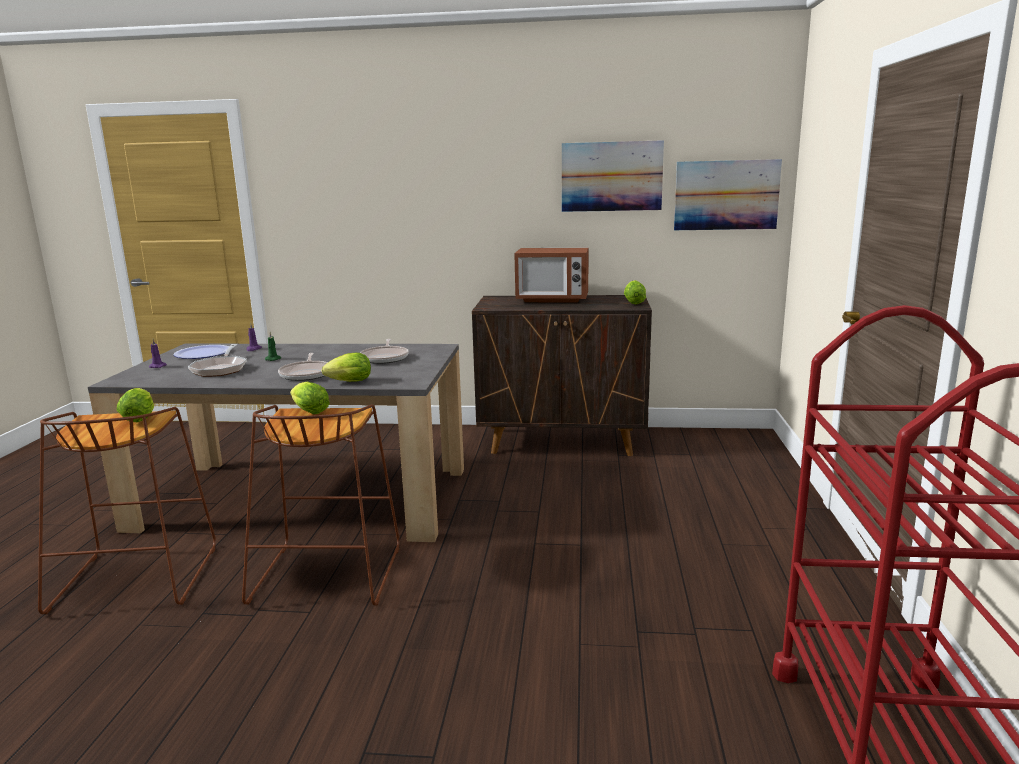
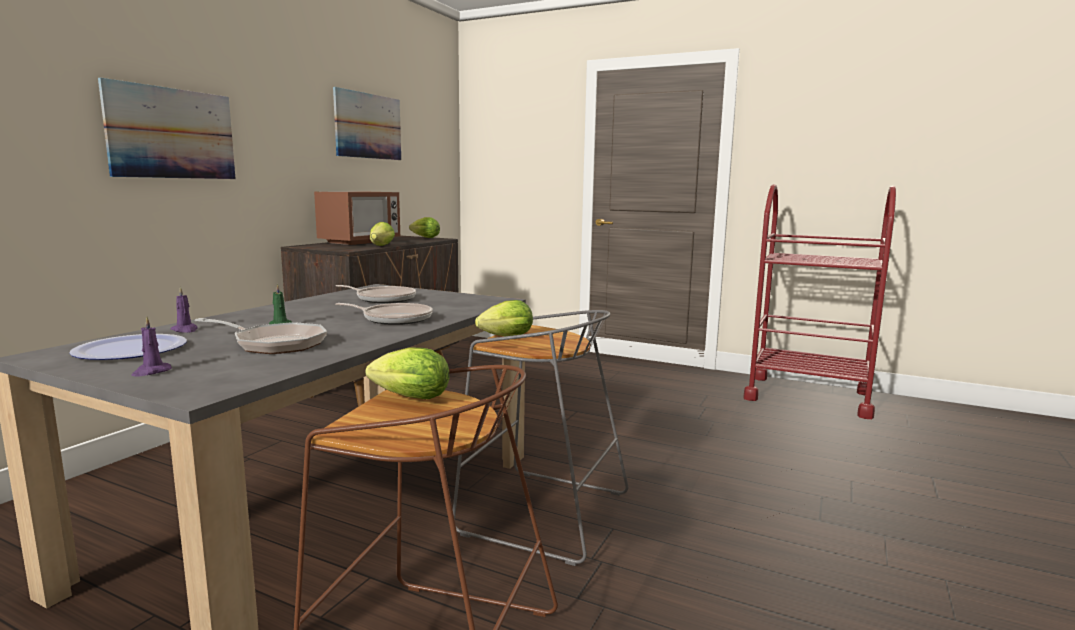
camera: 70 degrees left, 5 degrees down
(326, 573) = (540, 513): brown stool -> grey stool
(347, 382) = (460, 311): lettuce -> lettuce (380, 246)
(726, 195) = (431, 151): picture -> picture (172, 133)

